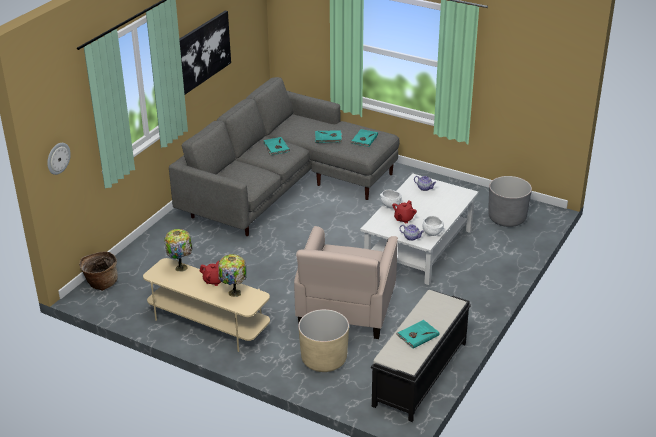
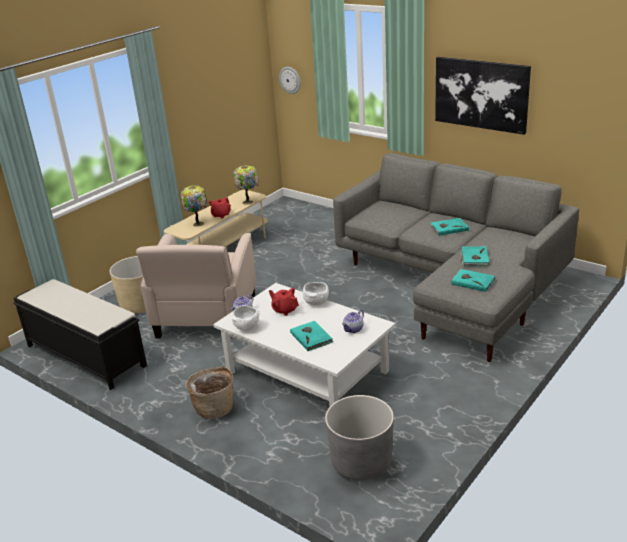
camera: 100 degrees right, 5 degrees down
(101, 283) = (298, 207): basket -> basket (214, 408)
(346, 310) = (206, 317): beige armchair -> beige armchair turned 105 degrees counterclockwise
(417, 335) = (66, 301): turquoise book -> turquoise book (311, 337)

